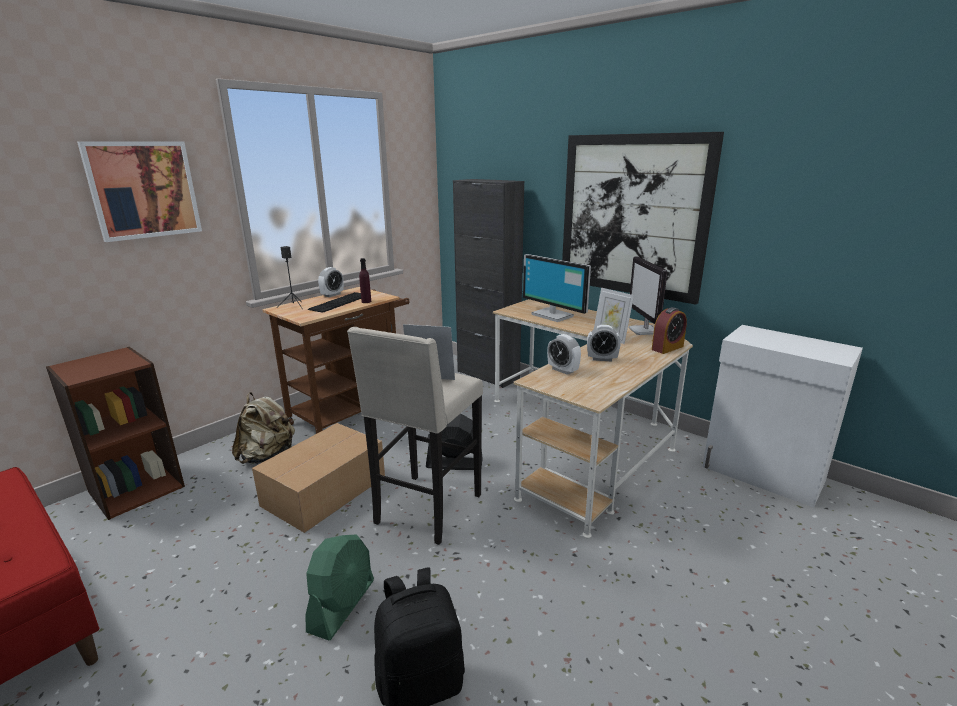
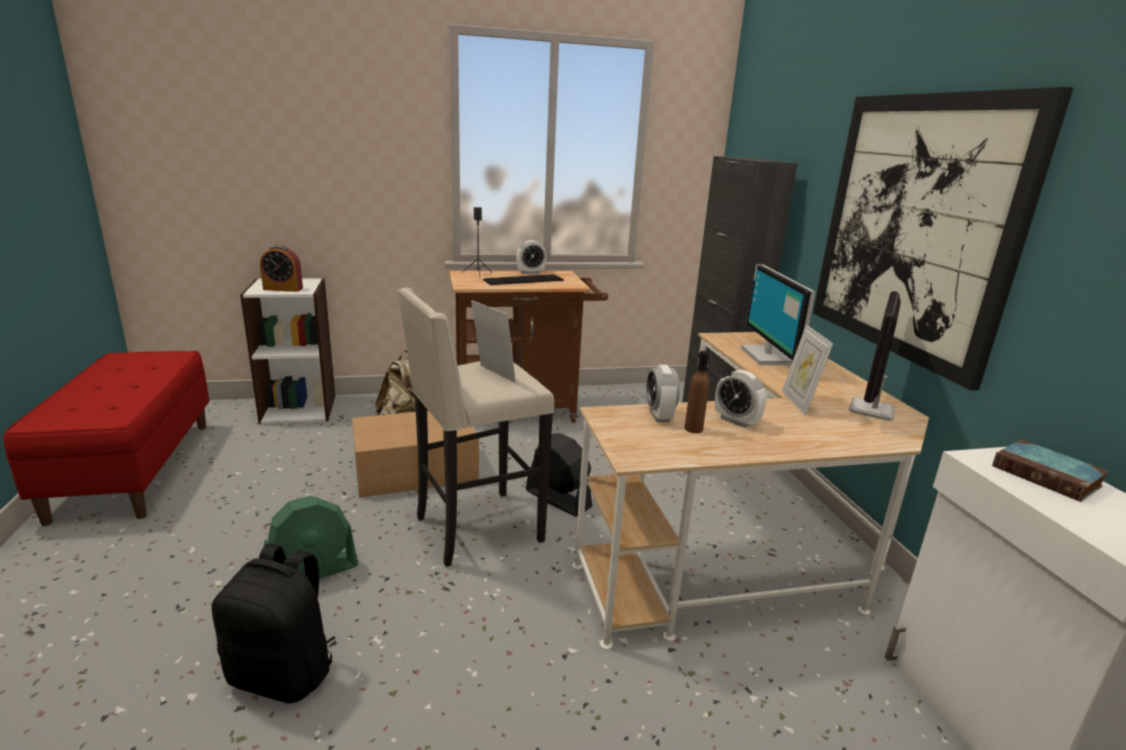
camera: 35 degrees right, 0 degrees up
(136, 488) = (299, 409): brown bookcase -> white bookcase
(143, 190) = (360, 132): picture -> none
(366, 301) = (548, 285): purple bottle -> none
(591, 371) = (693, 429): none -> brown bottle
(667, 348) = (865, 440): alarm clock -> alarm clock (283, 289)
(769, 337) = (1048, 476): none -> book

